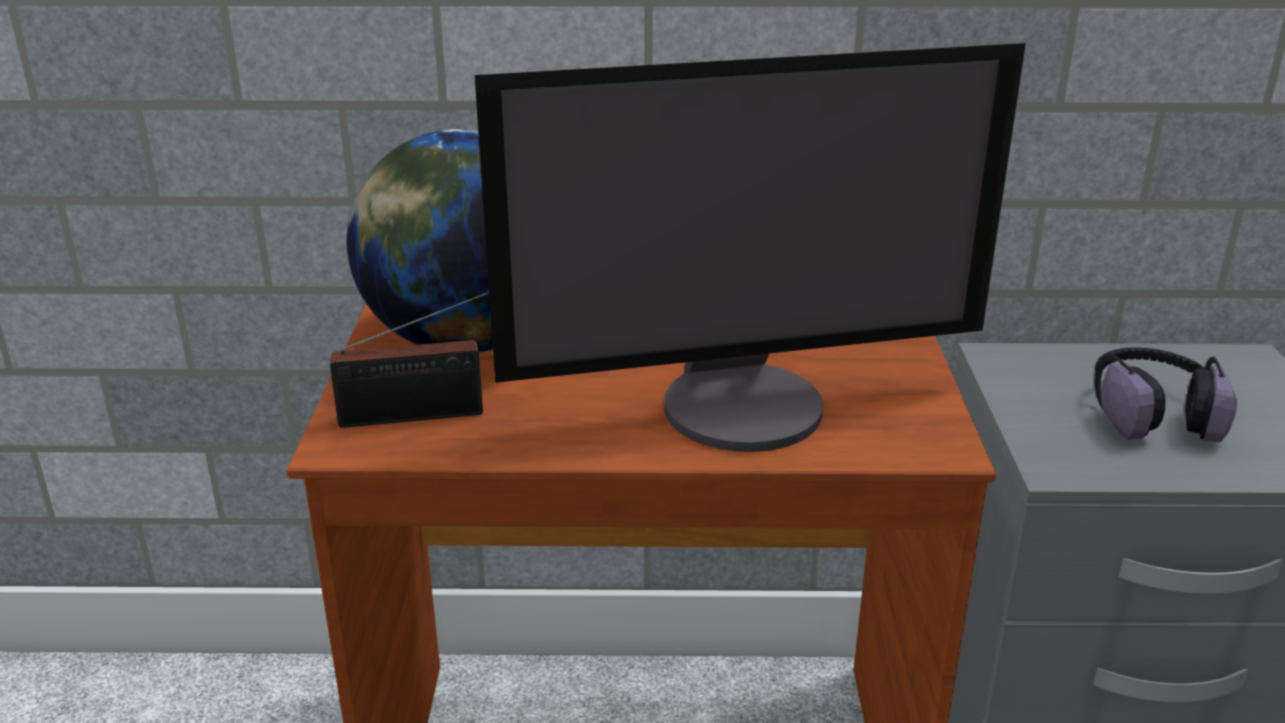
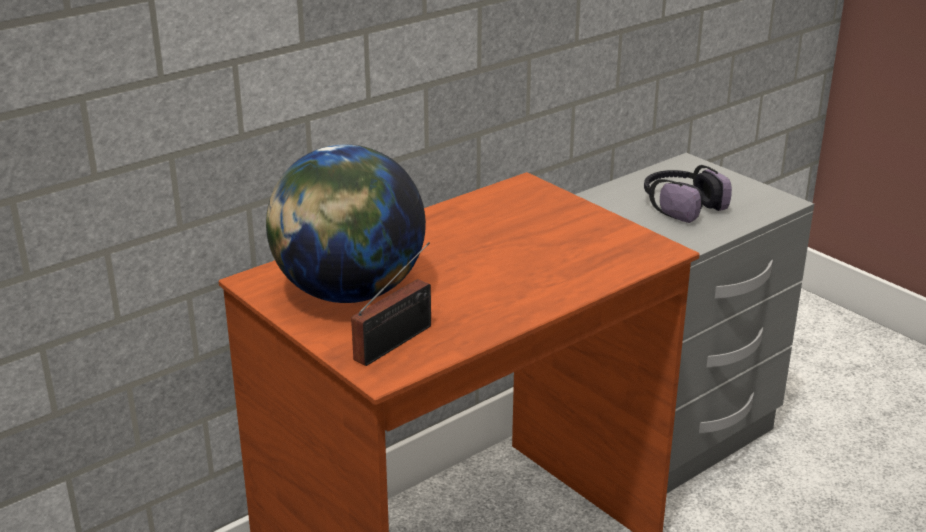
camera: 40 degrees left, 0 degrees up
(744, 406) = (551, 267): monitor -> none

